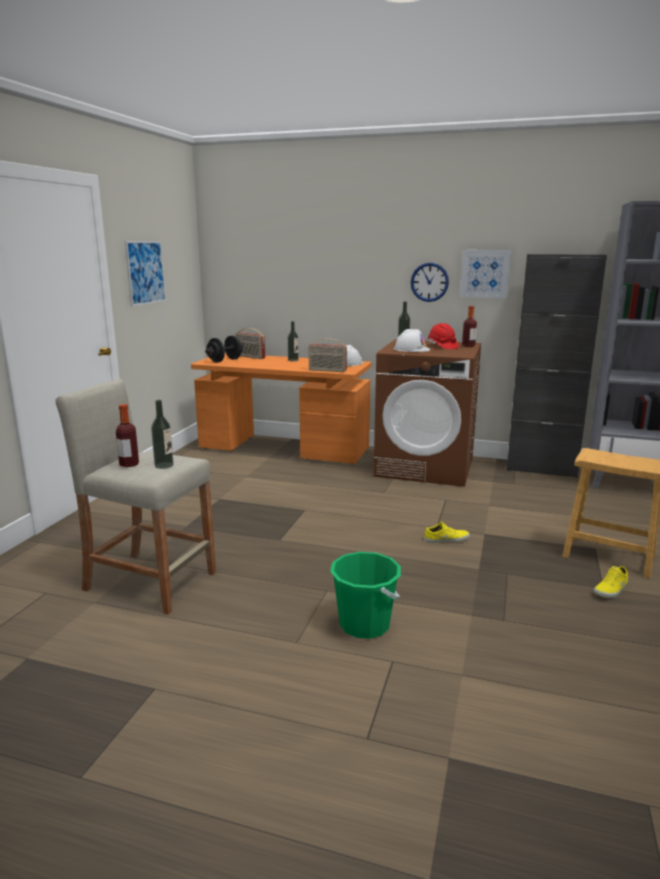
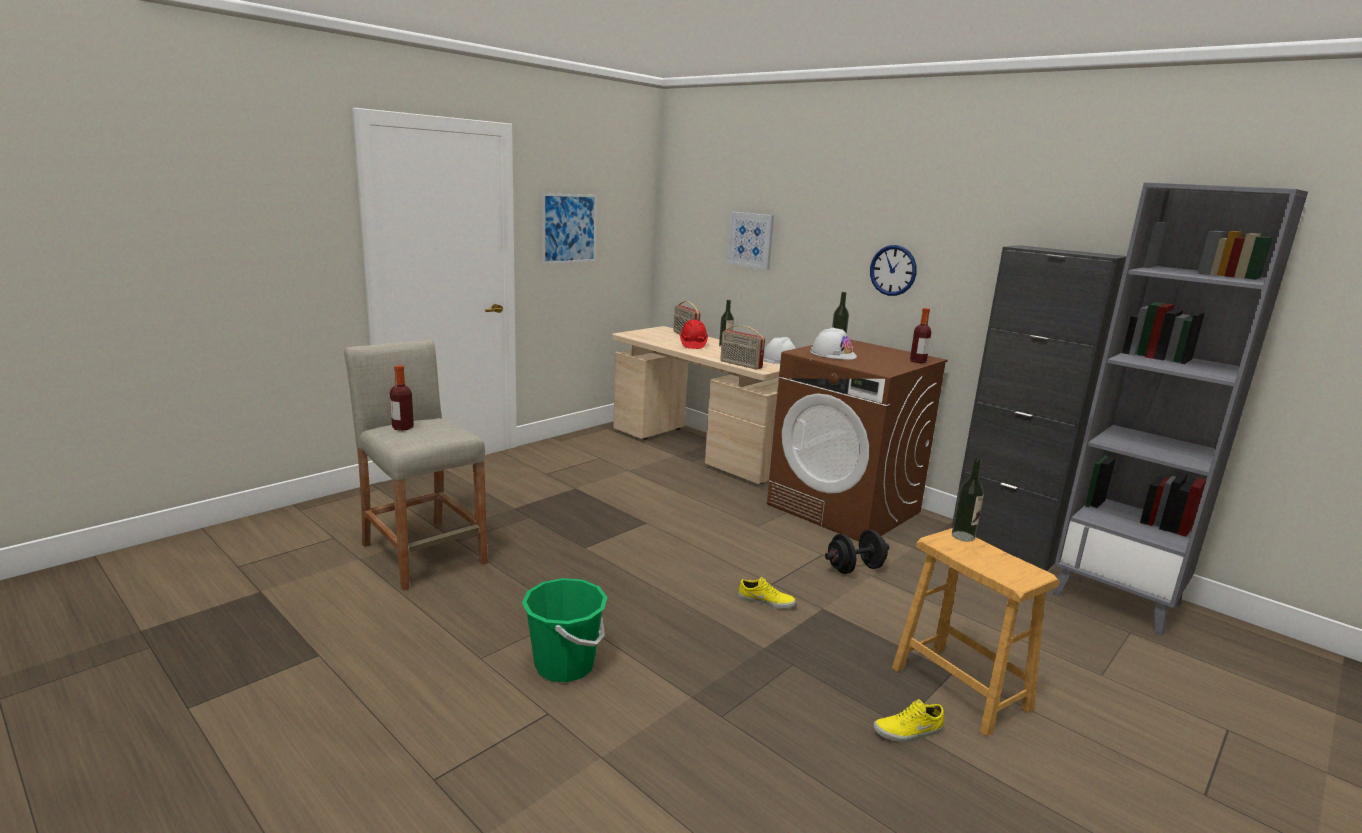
camera: 25 degrees right, 0 degrees up
(164, 465) = (428, 435): bottle -> bottle (963, 536)
(225, 360) = (652, 335): black dumbbell -> black dumbbell (855, 568)
(284, 449) = (701, 450): orange desk -> beige desk
(442, 346) = (880, 356): red hard hat -> red hard hat (693, 345)
(485, 273) = (963, 267): picture -> picture (751, 240)

